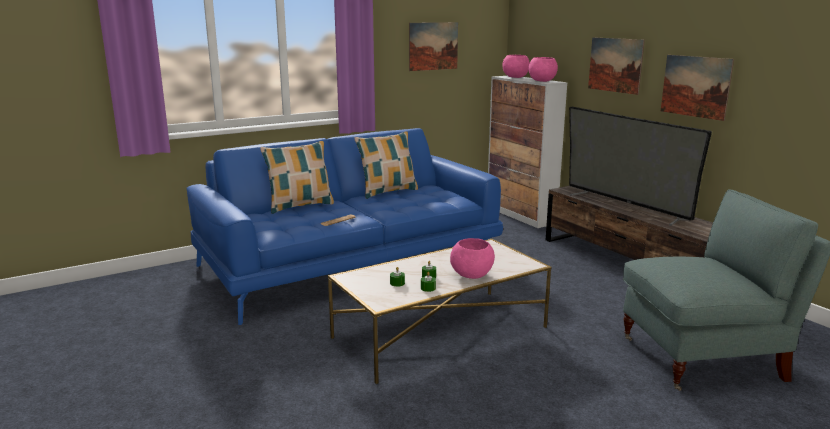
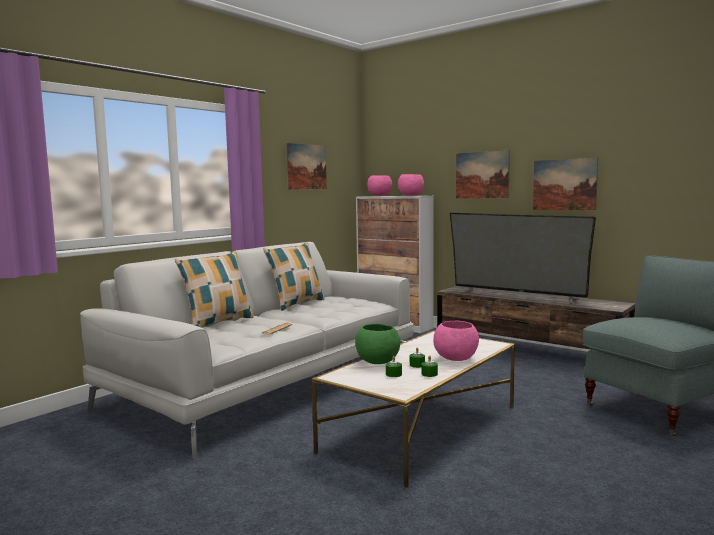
camera: 20 degrees left, 10 degrees down
(351, 263) = (270, 382): blue sofa -> white sofa
(398, 267) = (377, 362): none -> green bowl

